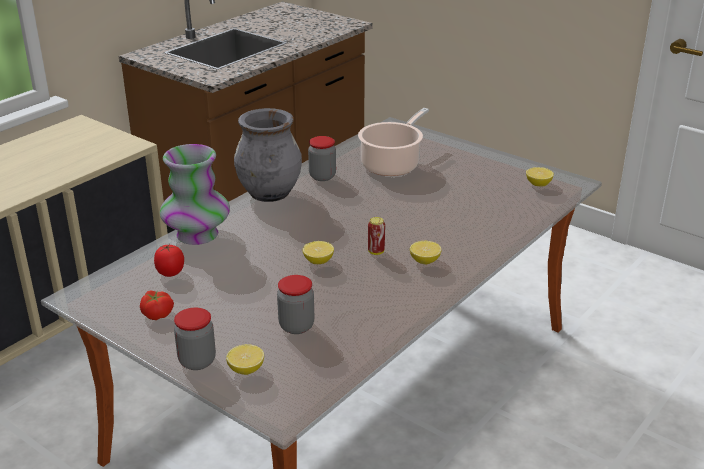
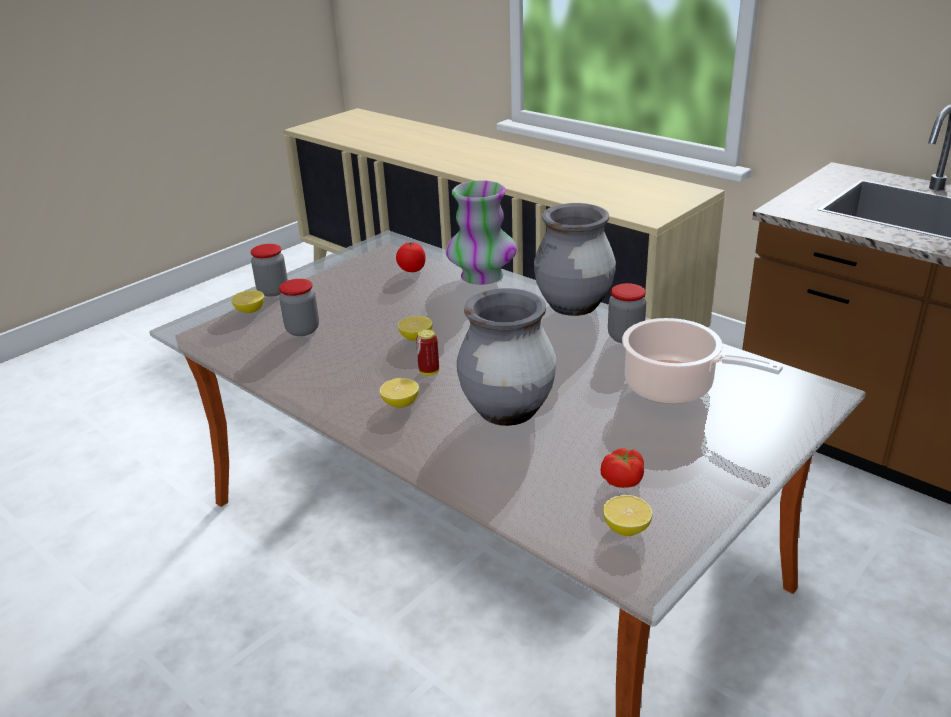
camera: 95 degrees right, 0 degrees up
(157, 314) = (348, 271): tomato -> tomato (623, 480)
(429, 219) = (507, 412): none -> grey vase

